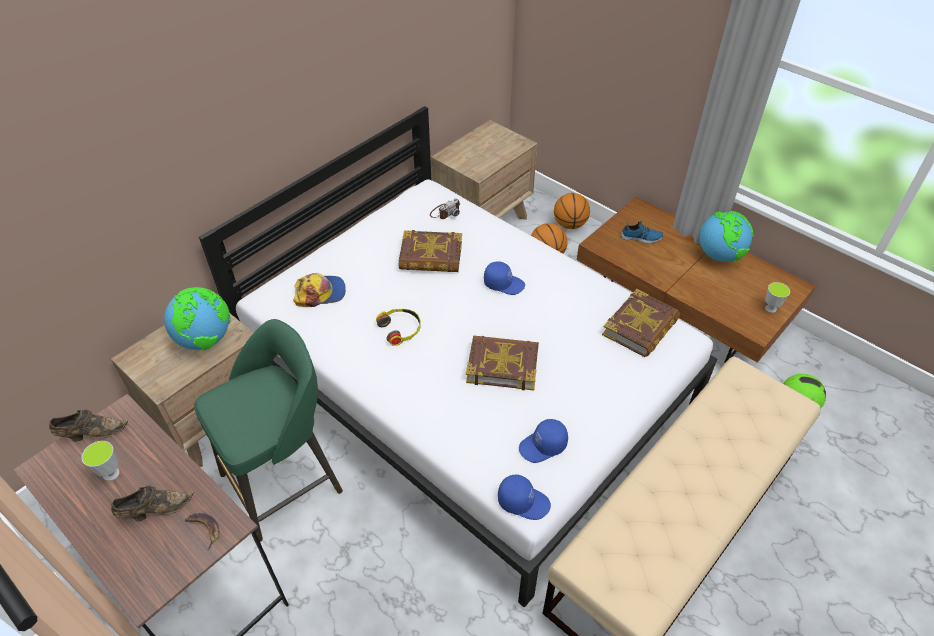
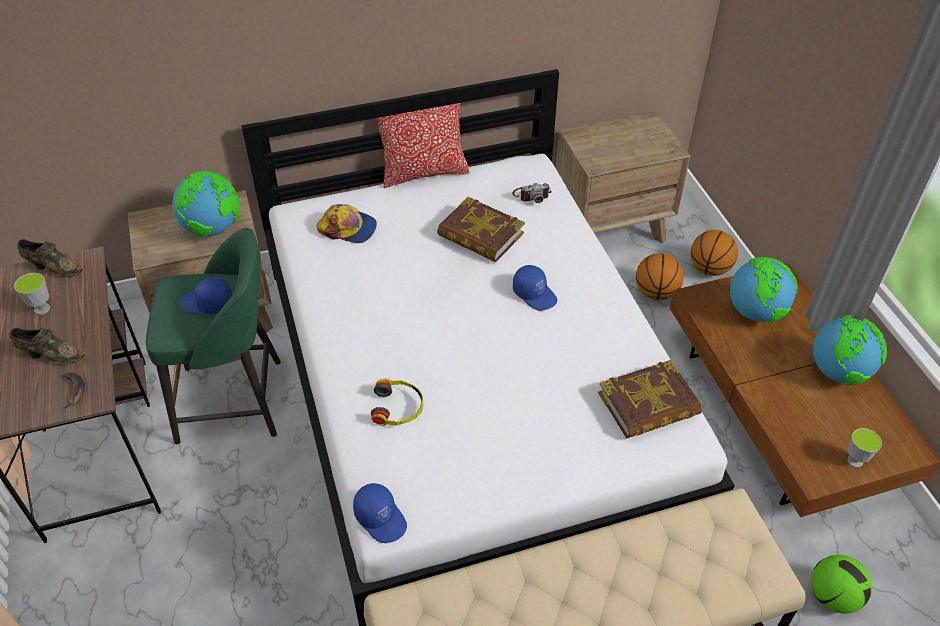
camera: 30 degrees right, 0 degrees up
(348, 226) = (424, 173): none -> pillow
(400, 329) = (396, 295): headphones -> headphones (398, 407)
(502, 365) = (467, 376): book -> none
(543, 446) = (443, 476): blue cap -> blue cap (207, 303)
(641, 237) = (755, 312): shoe -> globe

